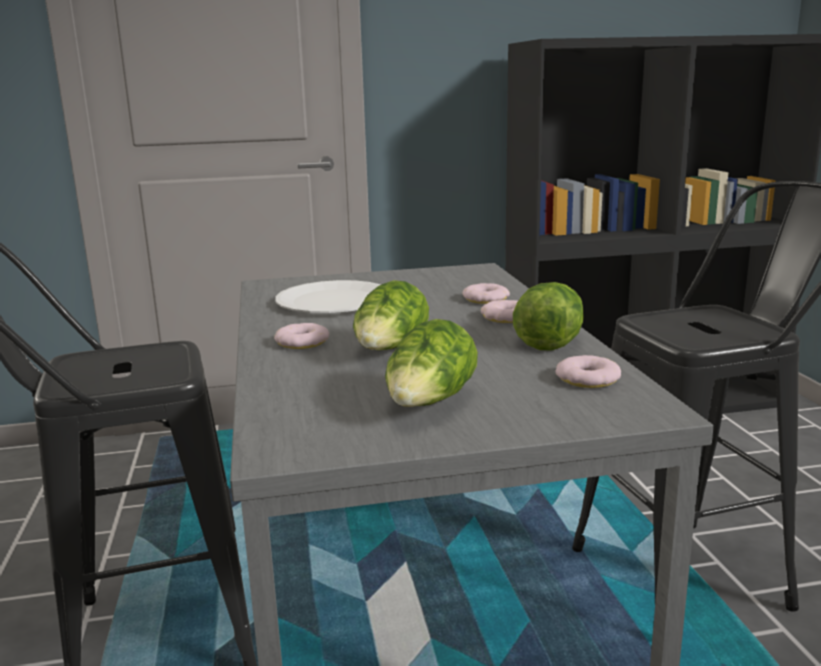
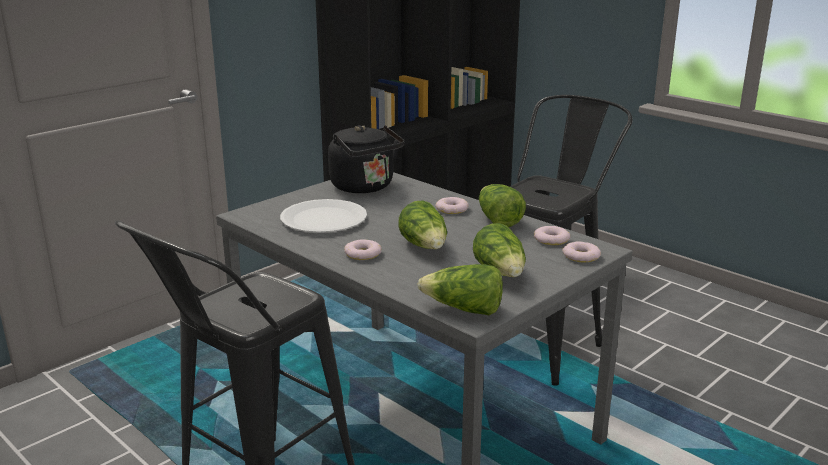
camera: 35 degrees left, 5 degrees up
(287, 436) = (464, 309): none -> lettuce
(441, 280) = (365, 187): none -> black kettle
(485, 299) = (418, 198): donut -> donut (581, 256)

